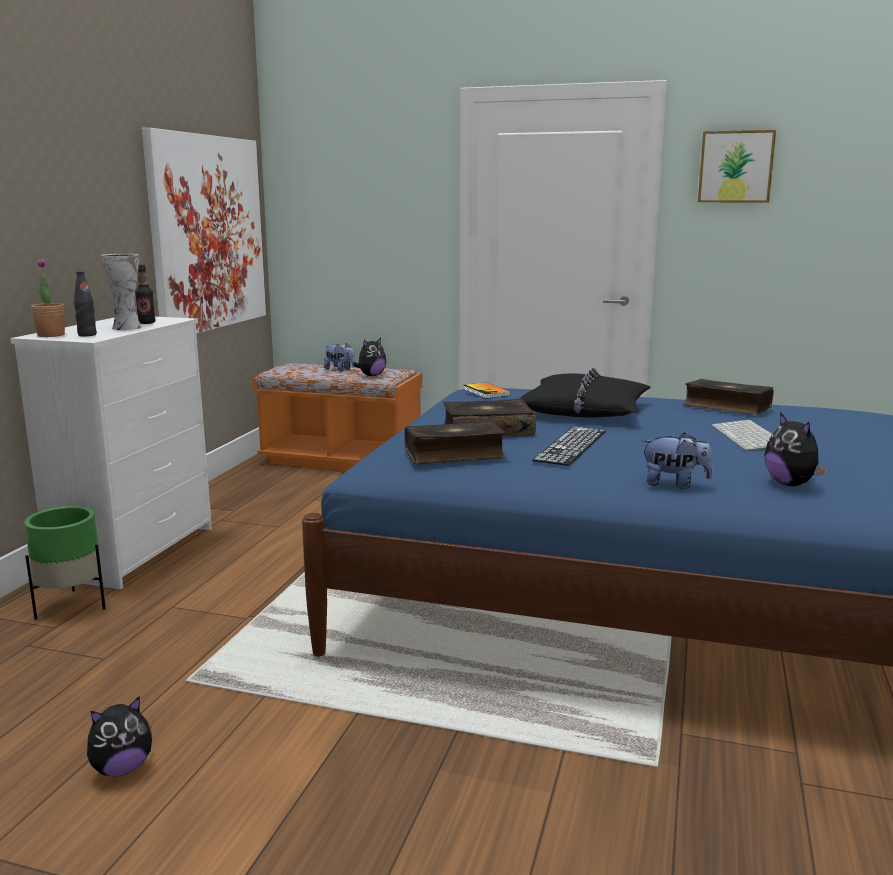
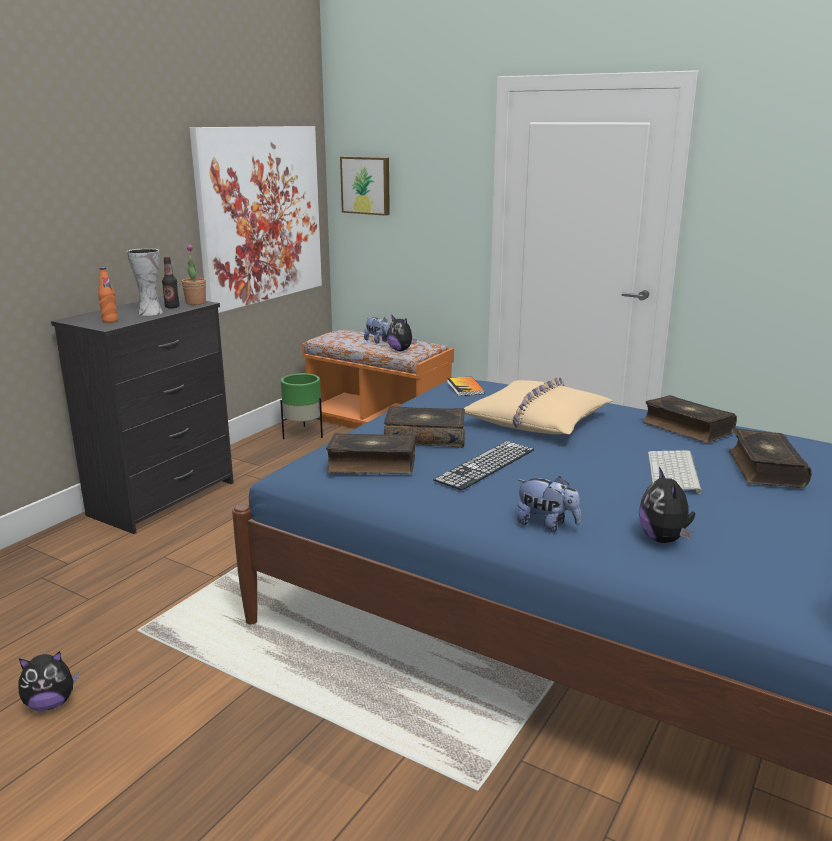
camera: 15 degrees right, 5 degrees up
(51, 335) = (83, 319): potted plant -> potted plant (195, 303)
(70, 606) = (89, 545): green planter -> green planter (302, 434)
(87, 335) = (110, 321): black bottle -> orange bottle
(137, 551) = (164, 498): white dresser -> black dresser
(371, 375) = (401, 350): plush toy -> plush toy turned 75 degrees clockwise
(584, 410) = (537, 420): black pillow -> beige pillow
(735, 167) = (765, 164): picture -> picture (366, 185)
(824, 429) = (764, 469): none -> book

